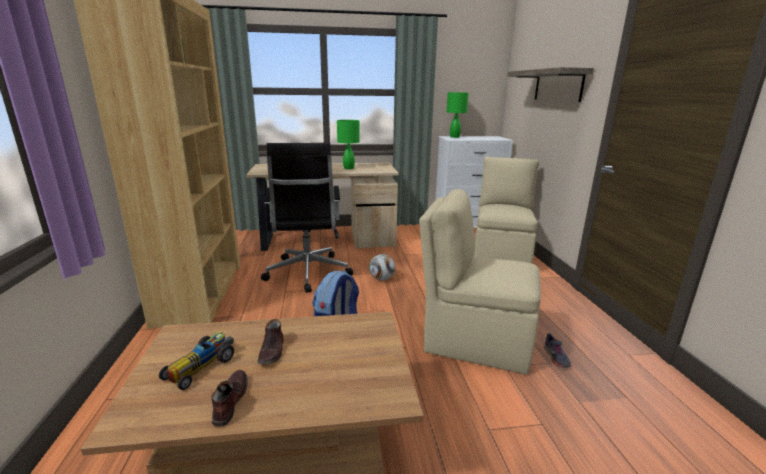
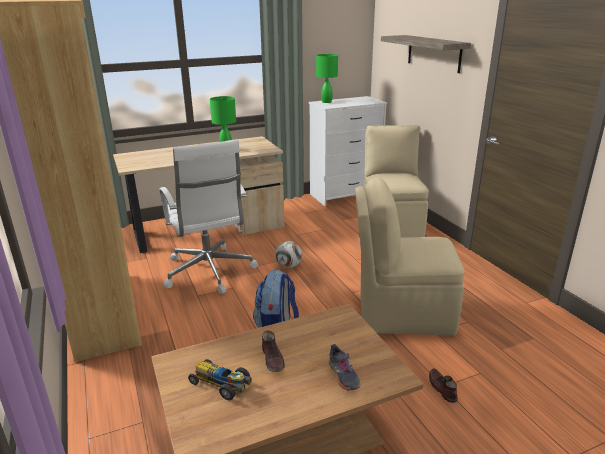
camera: 15 degrees left, 5 degrees up
(202, 366) = (222, 384): toy car -> toy car turned 105 degrees clockwise
(230, 401) = (270, 407): brown shoe -> brown shoe (441, 388)
(307, 273) = (209, 272): black office chair -> white office chair
(555, 357) = (472, 315): grey shoe -> grey shoe (343, 375)

